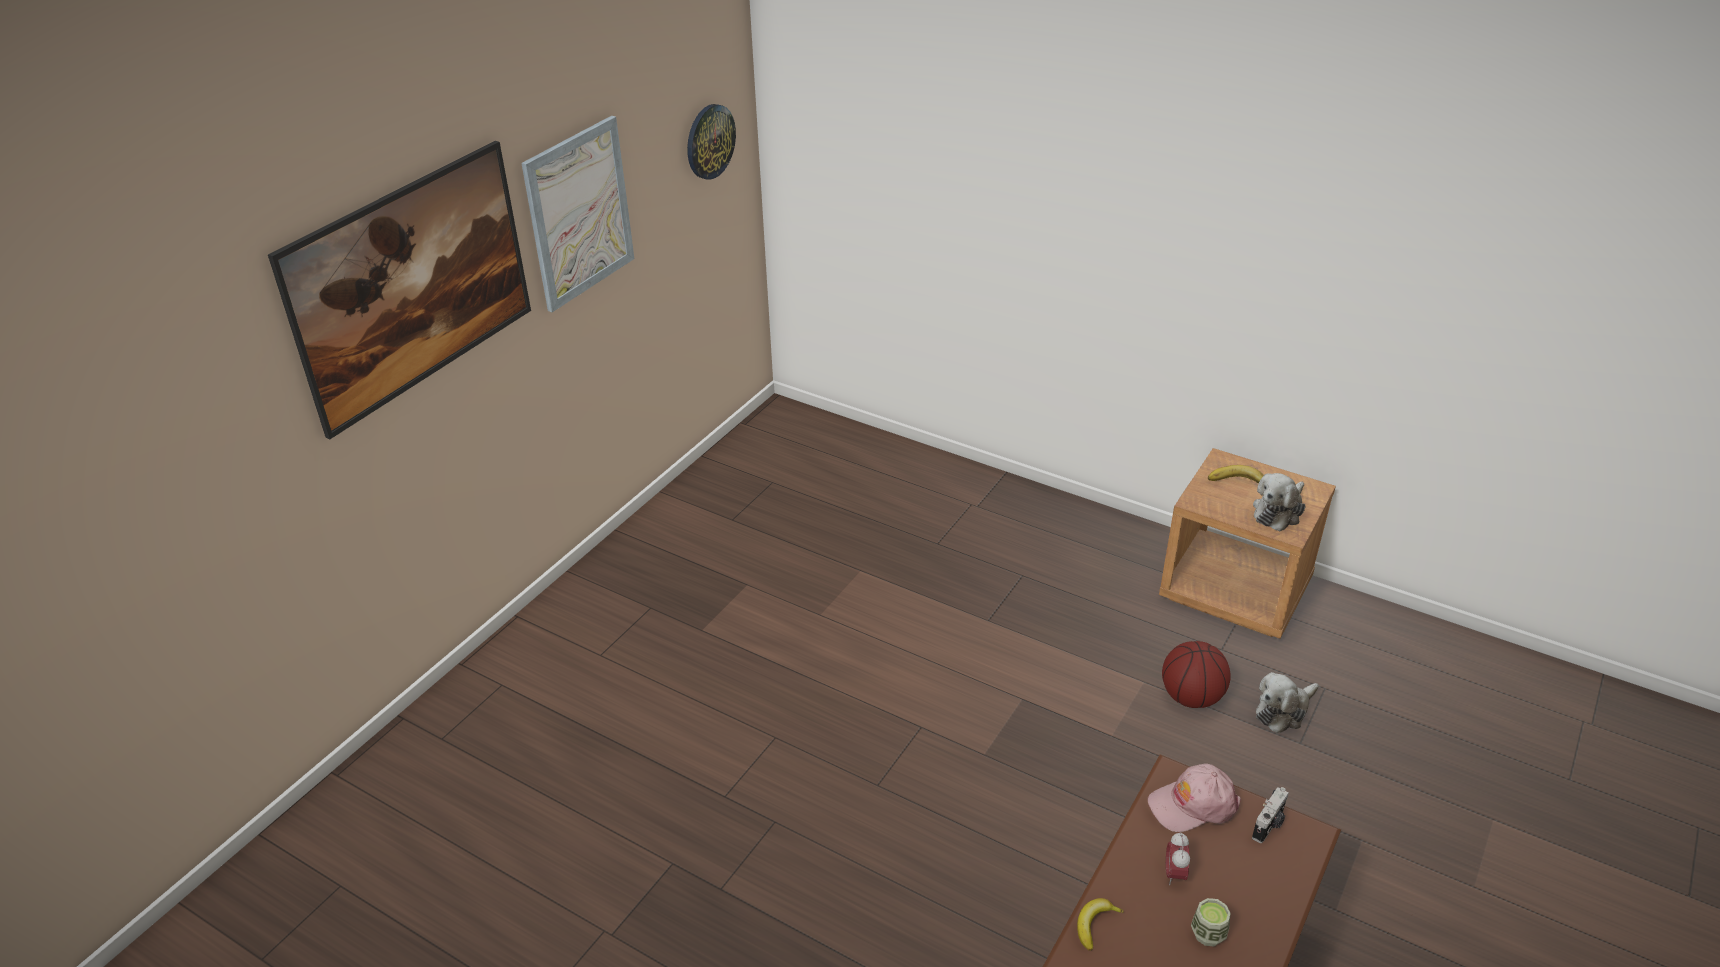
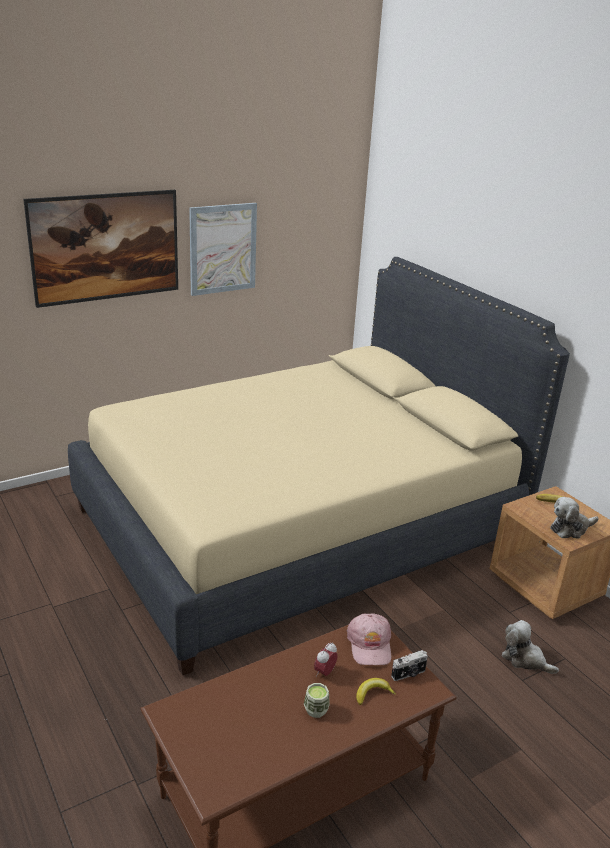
camera: 25 degrees right, 10 degrees down
(709, 141) = (323, 241): wall clock -> none
(863, 631) = (299, 526): none -> beige bed
(1094, 925) = (253, 675): banana -> banana (372, 693)
(1192, 697) = (468, 628): basketball -> none
(1192, 804) = (370, 644): pink cap -> pink cap turned 105 degrees counterclockwise
(1283, 711) = (525, 659): plush toy -> plush toy turned 45 degrees clockwise

